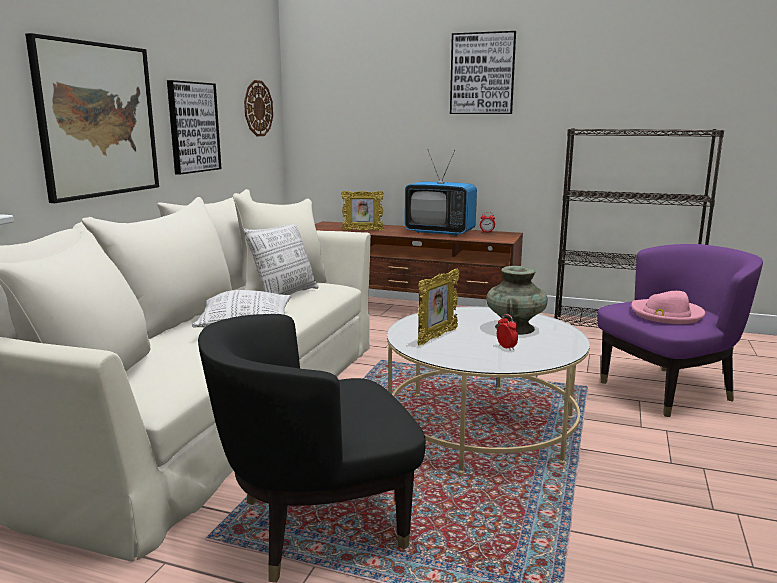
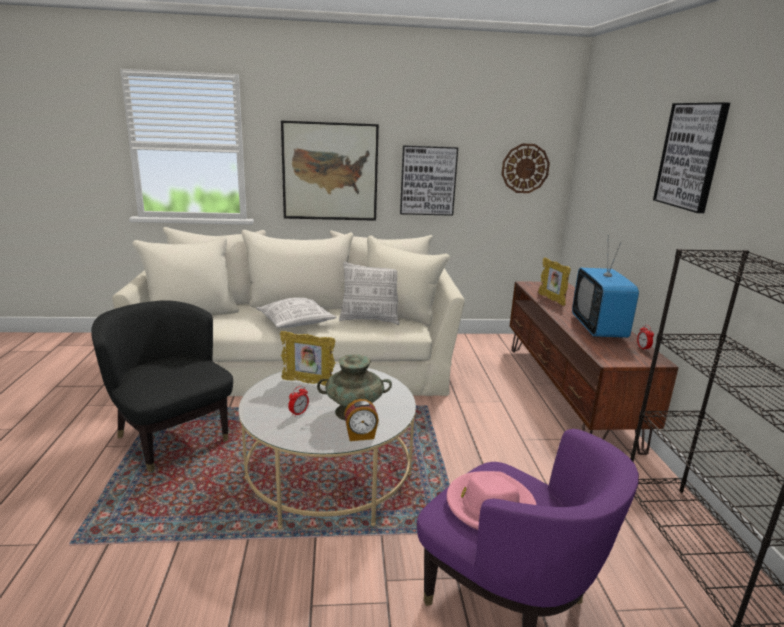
camera: 65 degrees right, 5 degrees up
(562, 331) = (361, 436): none -> alarm clock

